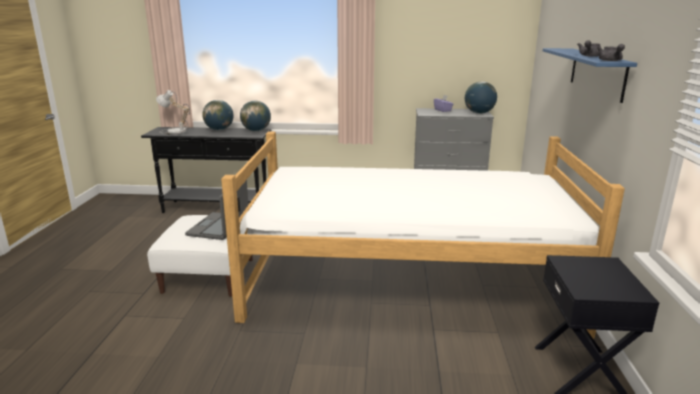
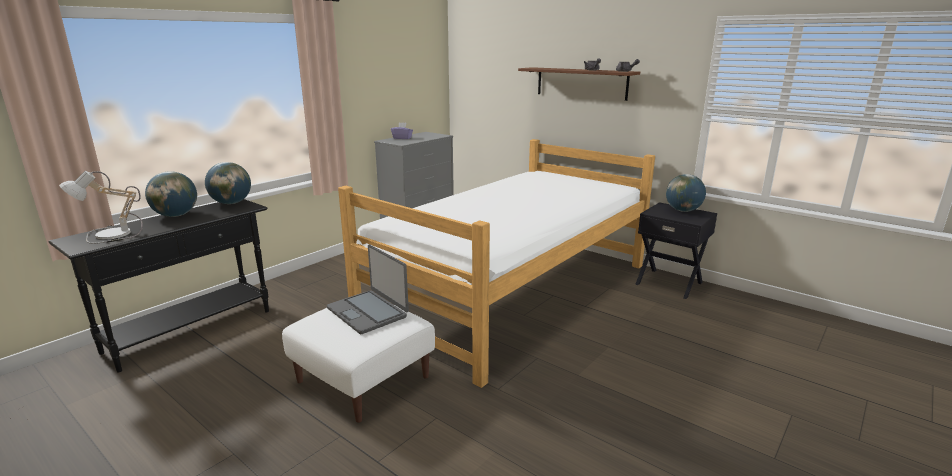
camera: 55 degrees left, 0 degrees up
(479, 113) = (435, 135): globe -> globe (683, 210)
(597, 73) = (581, 83): blue shelf -> brown shelf

